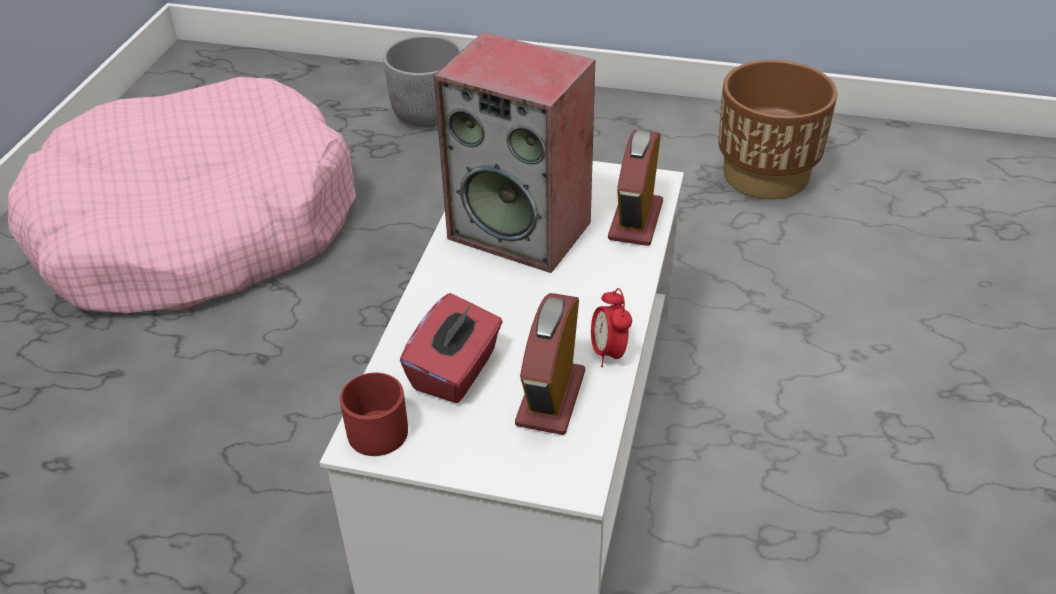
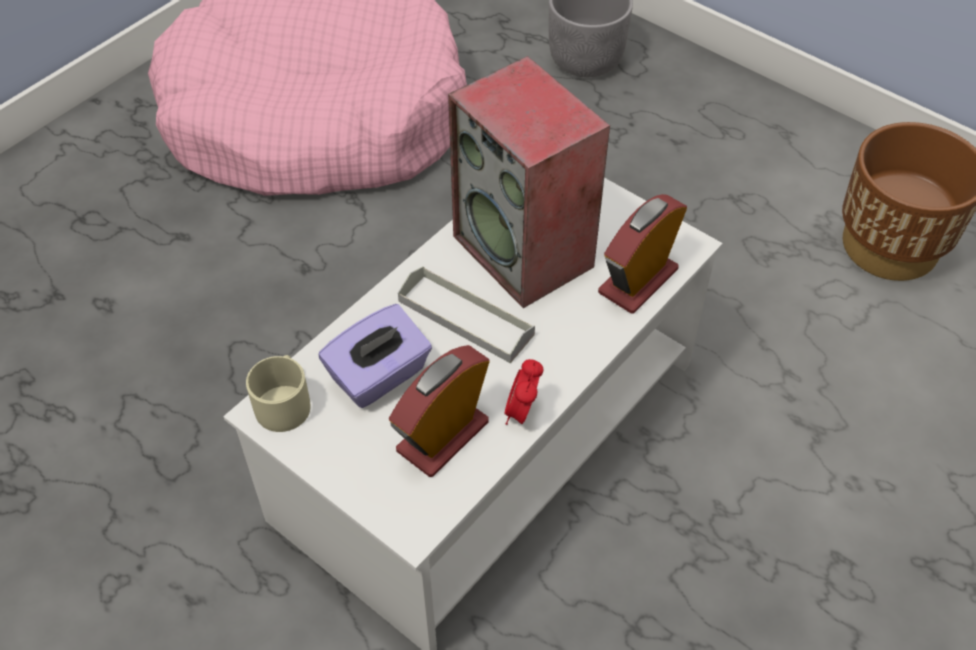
camera: 25 degrees right, 10 degrees up
(375, 426) = (284, 402): red mug -> beige mug
(455, 371) = (379, 376): red tissue box -> purple tissue box
(504, 297) = (465, 318): none -> grey tray

